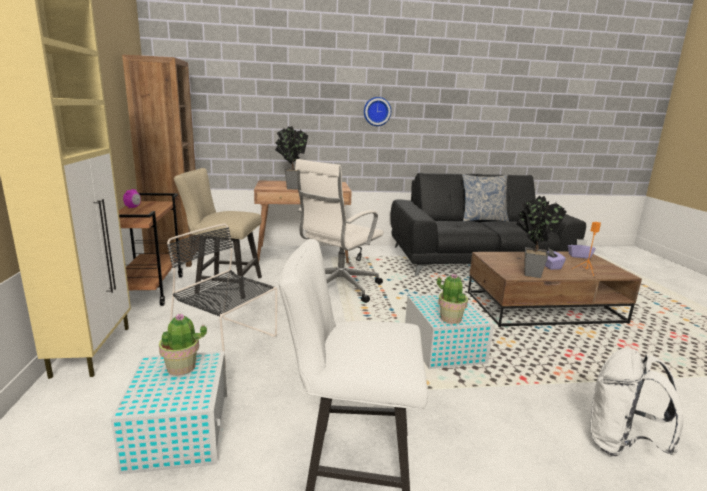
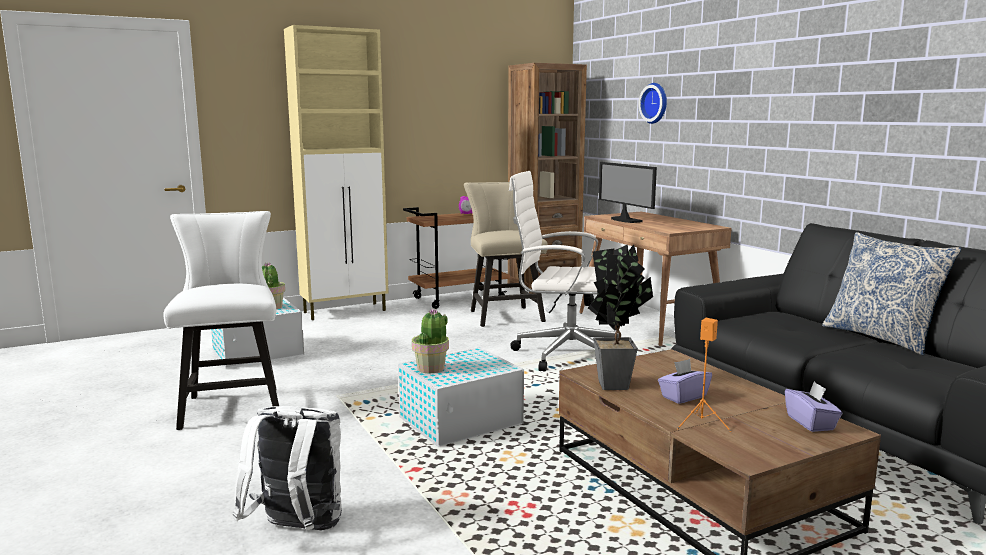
camera: 70 degrees right, 5 degrees down
(226, 342) = (388, 339): black chair -> none
(290, 188) = (624, 220): potted plant -> monitor
(377, 111) = (783, 112): wall clock -> wall clock (655, 103)

